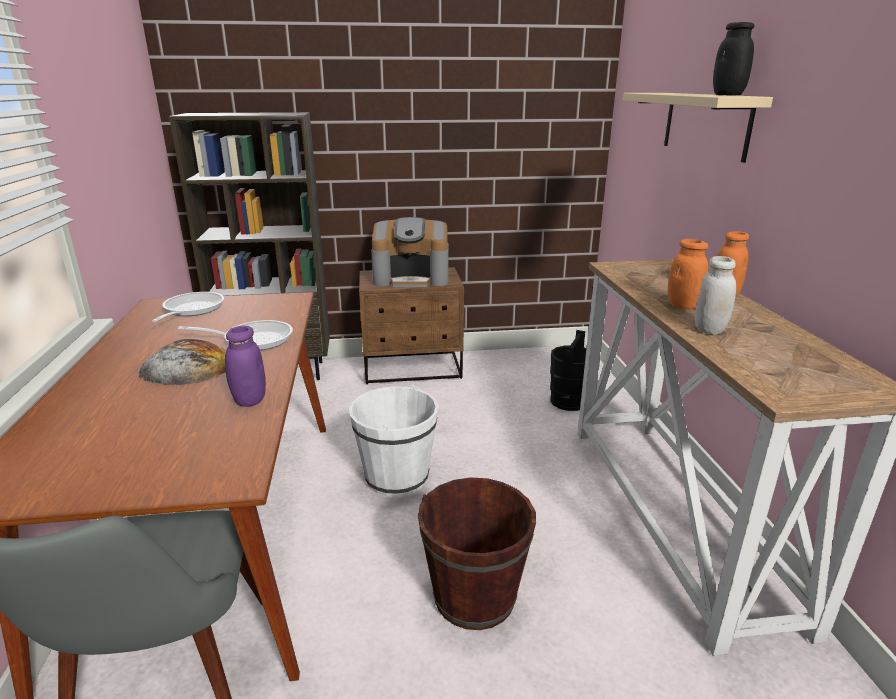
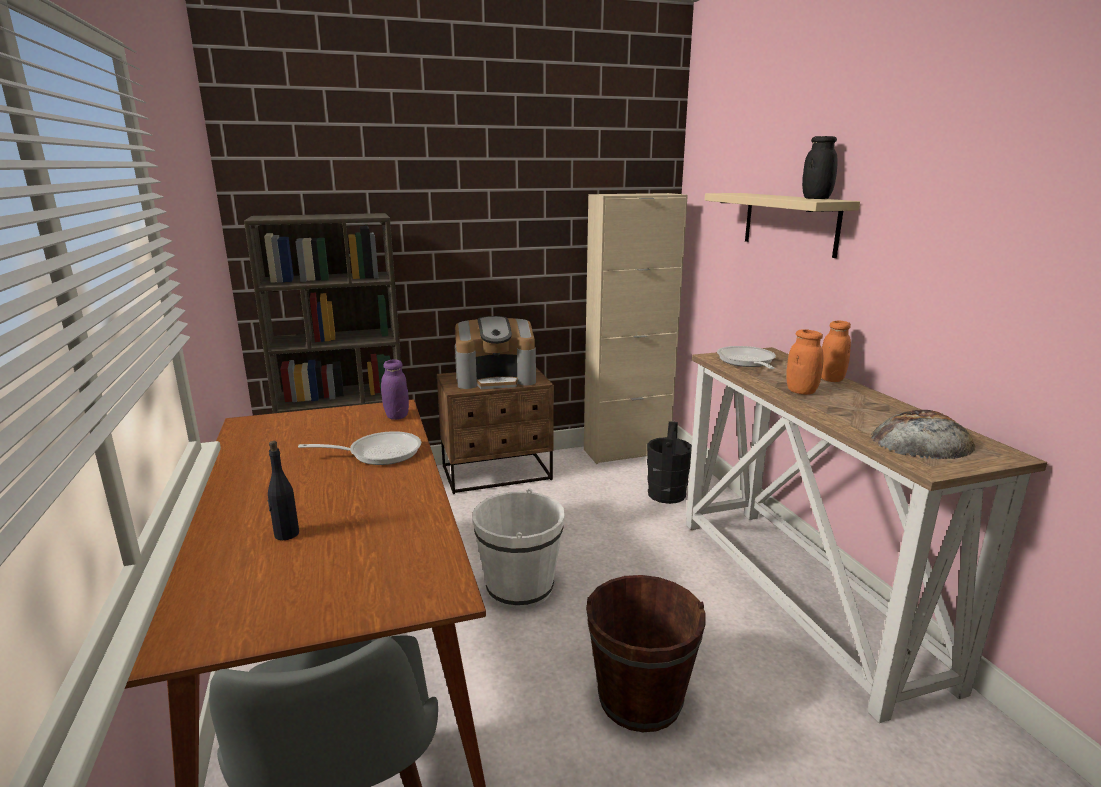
camera: 10 degrees left, 5 degrees down
(129, 407) = (286, 534): none -> black bottle
(187, 367) = (325, 487): bread -> bread (921, 441)
(191, 310) = (290, 426): frying pan -> frying pan (746, 362)
(249, 400) = (413, 515): purple jar -> purple jar (396, 416)
(543, 357) = (626, 451): none -> beige cabinet
(709, 329) = (837, 412): white jar -> none

